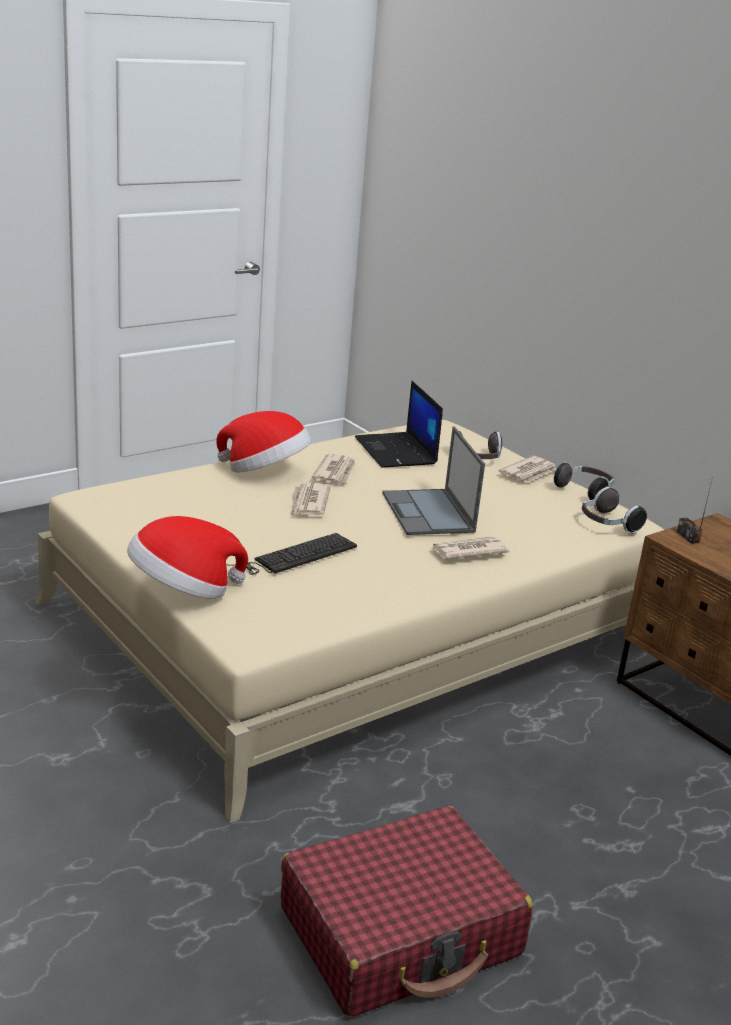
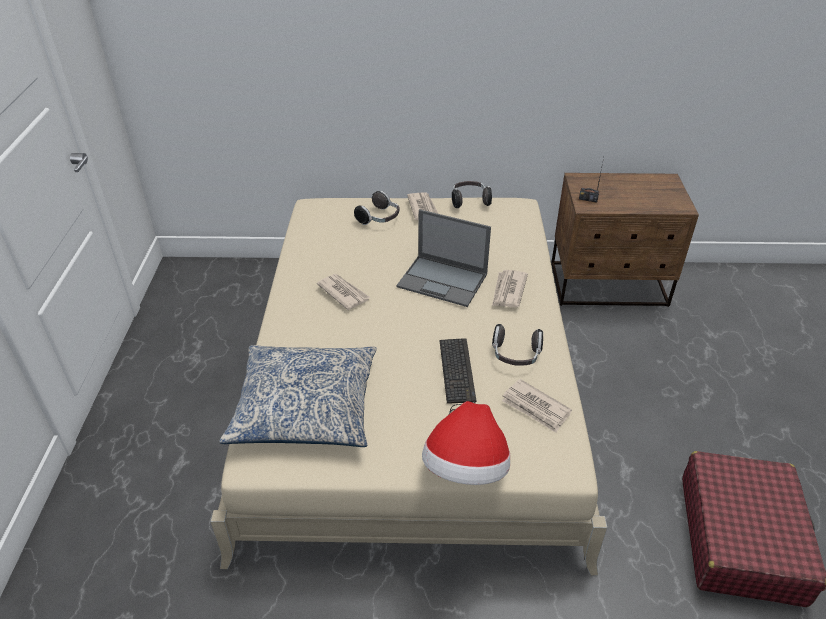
camera: 50 degrees left, 15 degrees up
(171, 500) = (305, 407): none -> pillow
(265, 471) = (304, 329): hat -> none
(308, 503) = (381, 331): newspaper -> newspaper (535, 408)
(397, 451) = (334, 247): laptop -> none
(607, 524) = (519, 216): headphones -> headphones (515, 356)

